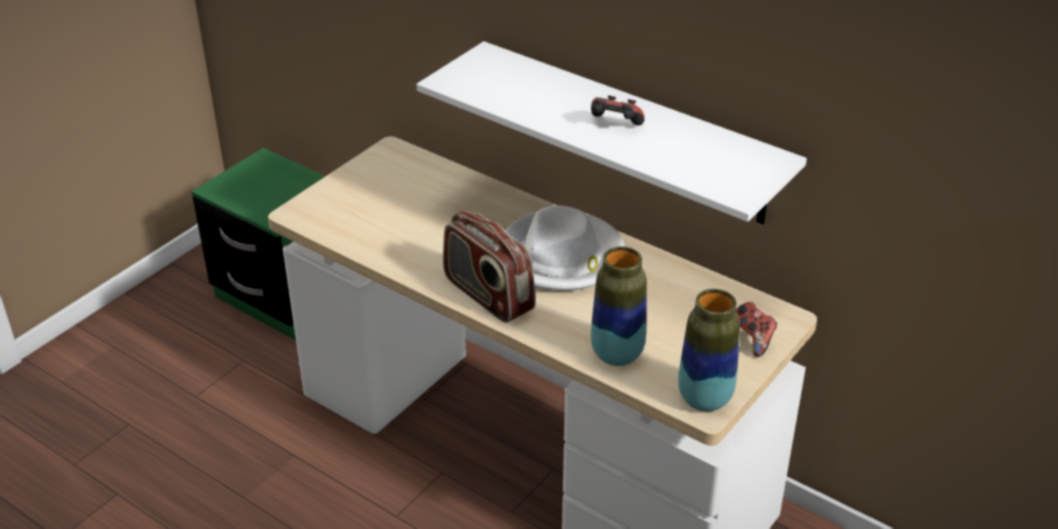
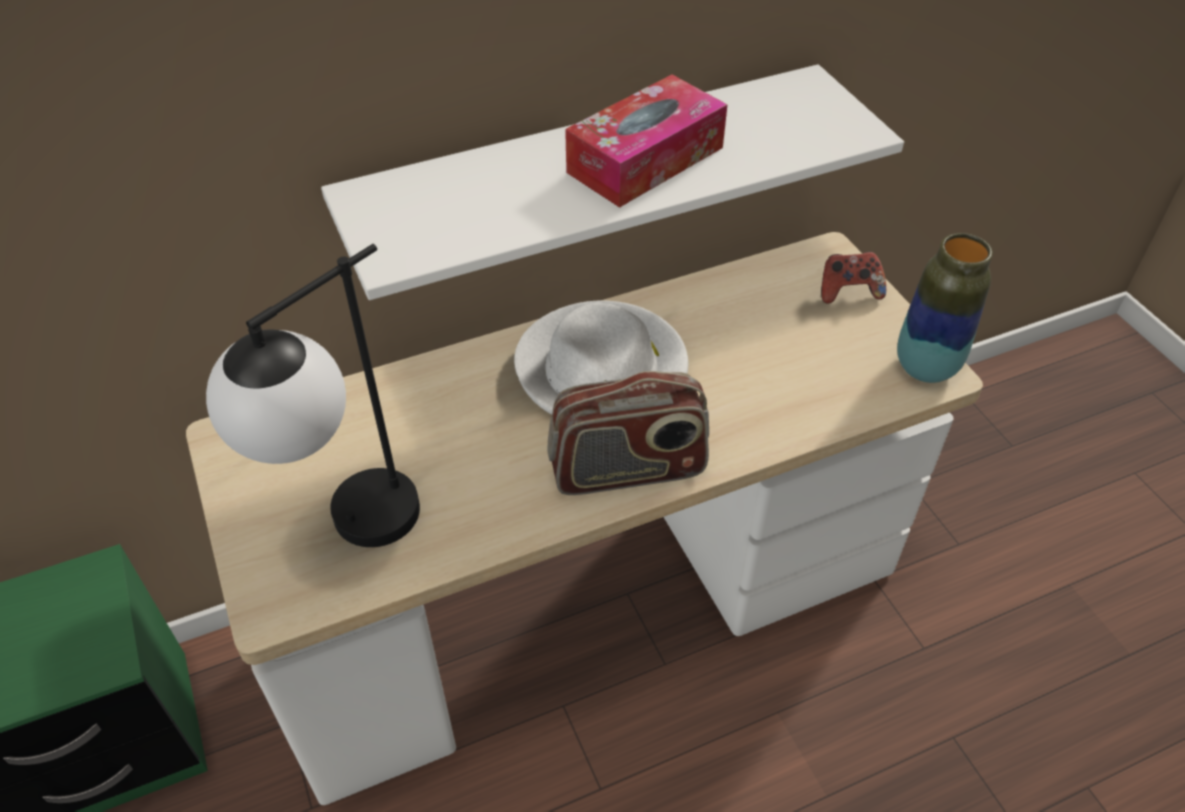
camera: 60 degrees left, 10 degrees up
(360, 216) = (348, 534): none -> table lamp
(615, 126) = (645, 160): game controller -> tissue box
(617, 354) = (813, 402): vase -> none

